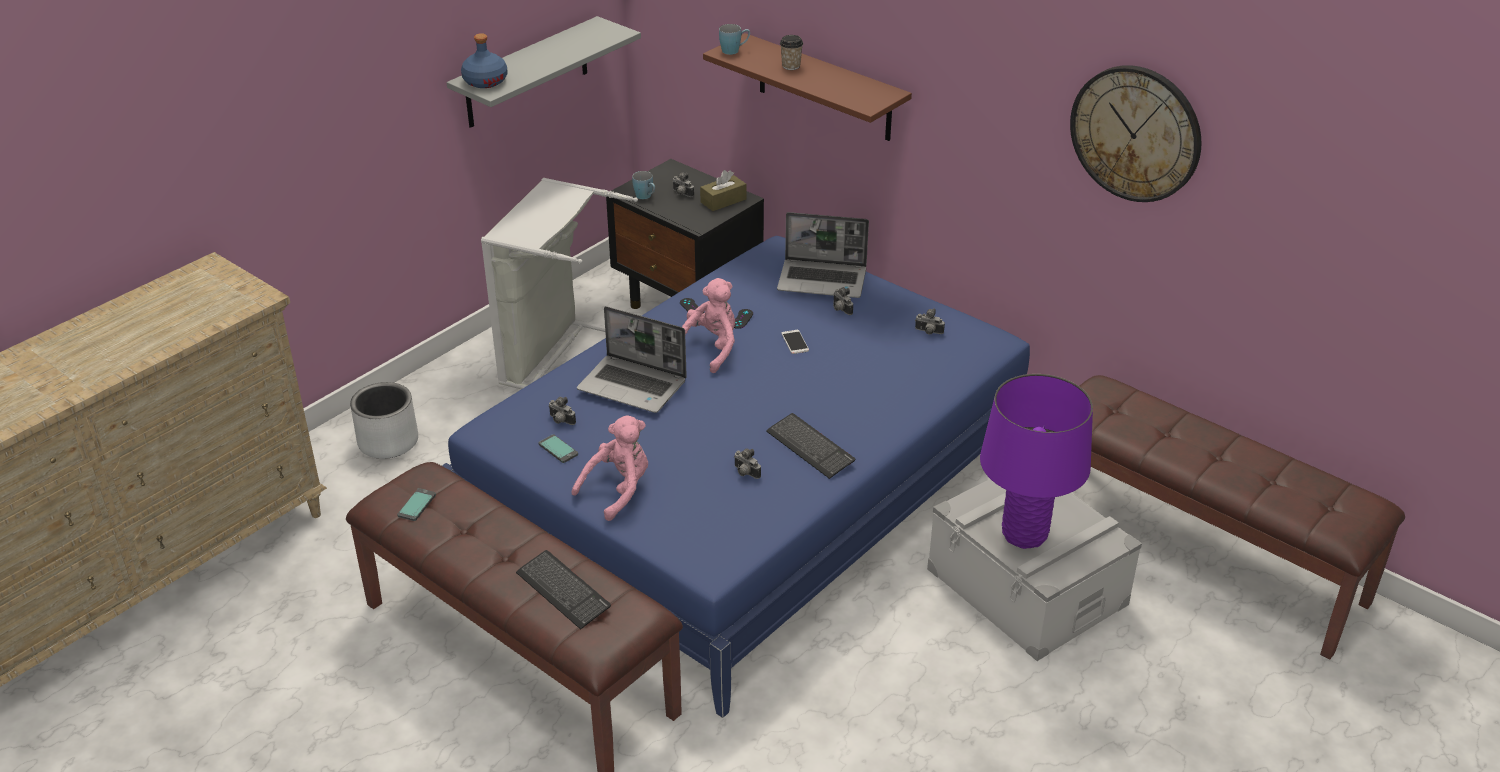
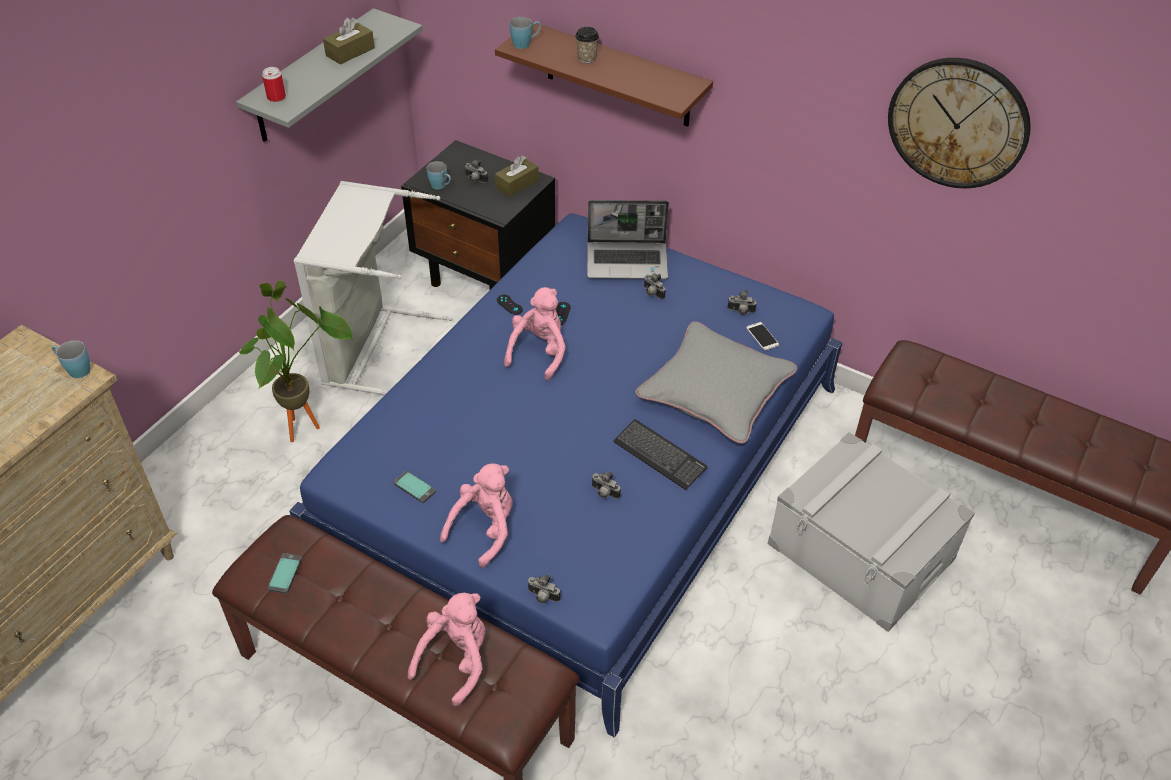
camera: 10 degrees left, 10 degrees up
(254, 289) = (75, 369): none -> blue mug
(388, 441) = (225, 463): grey planter -> none
(476, 416) = (307, 424): none -> potted plant
(485, 81) = (276, 97): blue bottle -> can
(560, 421) = (410, 453): camera -> camera (542, 597)
(563, 591) = (456, 660): keyboard -> pink plush toy
(565, 50) = (350, 52): none -> brown tissue box
(634, 386) = (474, 403): laptop -> none
(795, 342) = (617, 335): phone -> phone (762, 336)
(883, 398) = (715, 390): none -> grey pillow
(1024, 534) = (868, 517): purple table lamp -> none

